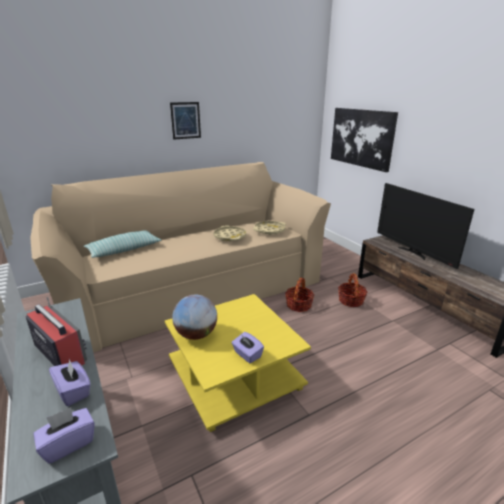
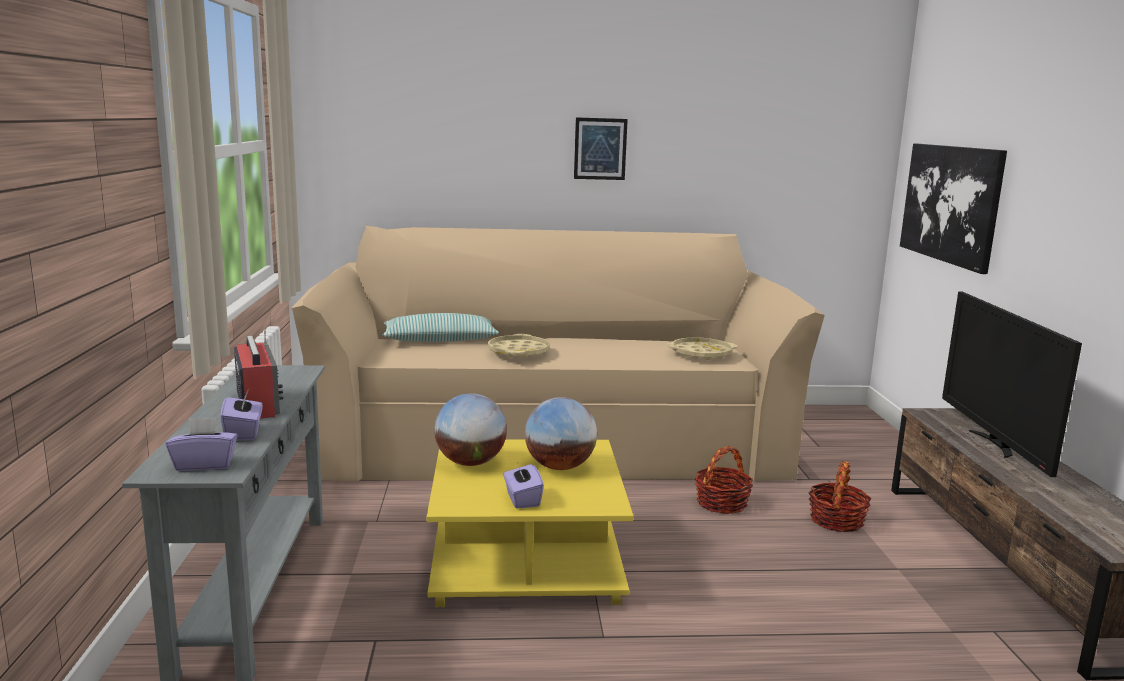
camera: 25 degrees right, 10 degrees down
(230, 236) = (619, 349): beige tray -> beige tray (518, 352)
(246, 322) = (559, 467): none -> globe

